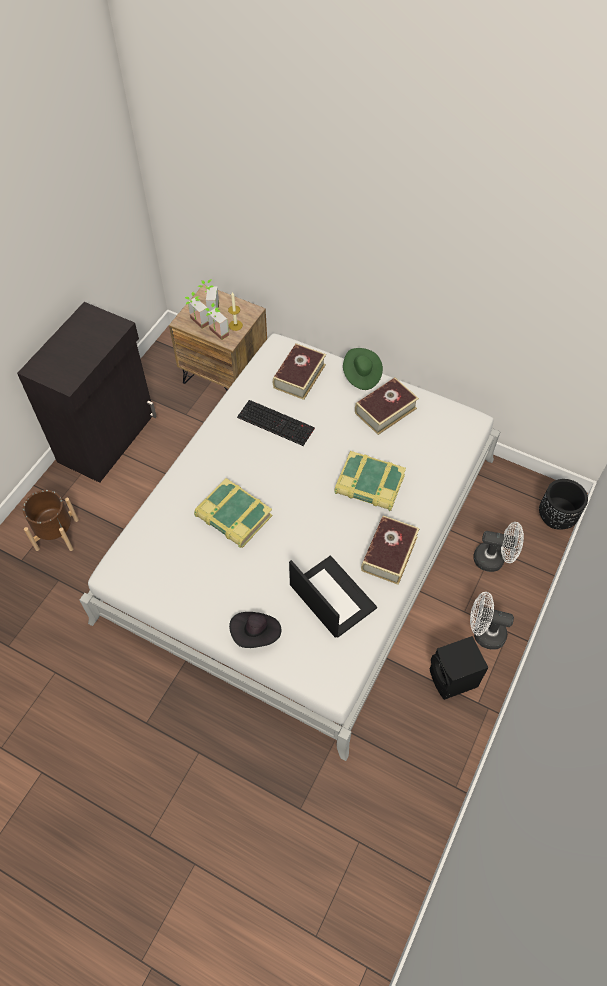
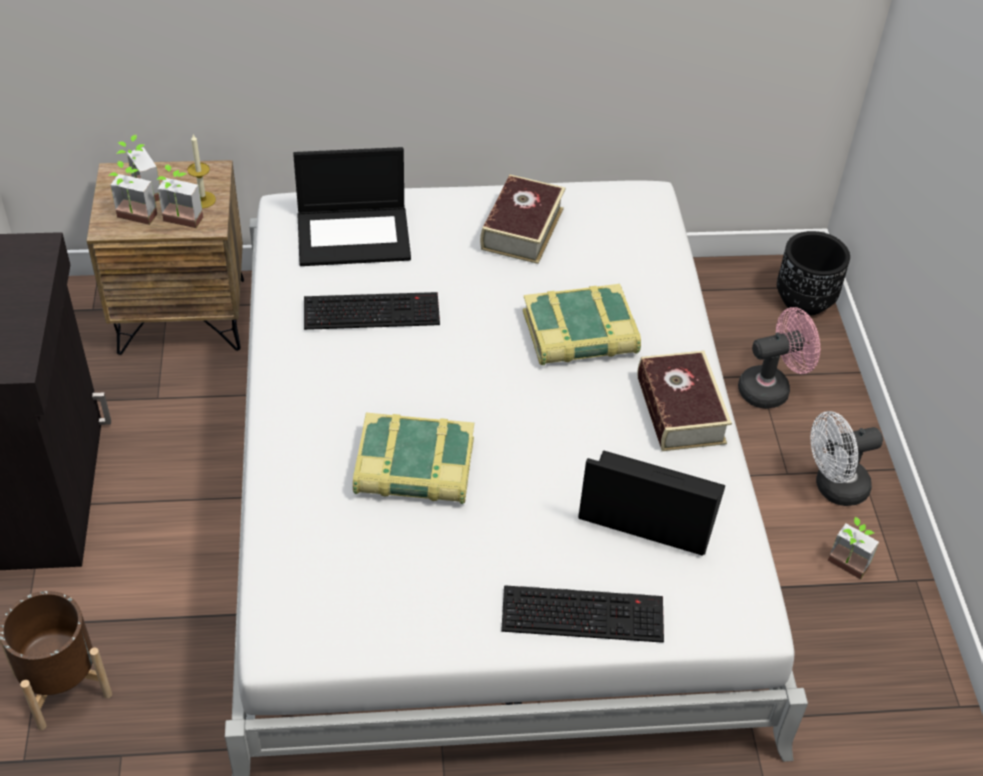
camera: 35 degrees left, 10 degrees down
(256, 634) = (584, 613): black hat -> keyboard
(299, 376) = (354, 235): book -> laptop
(361, 375) = (448, 199): green hat -> none
(453, 680) = (844, 569): black speaker -> potted plant
(494, 559) = (771, 388): white fan -> pink fan

